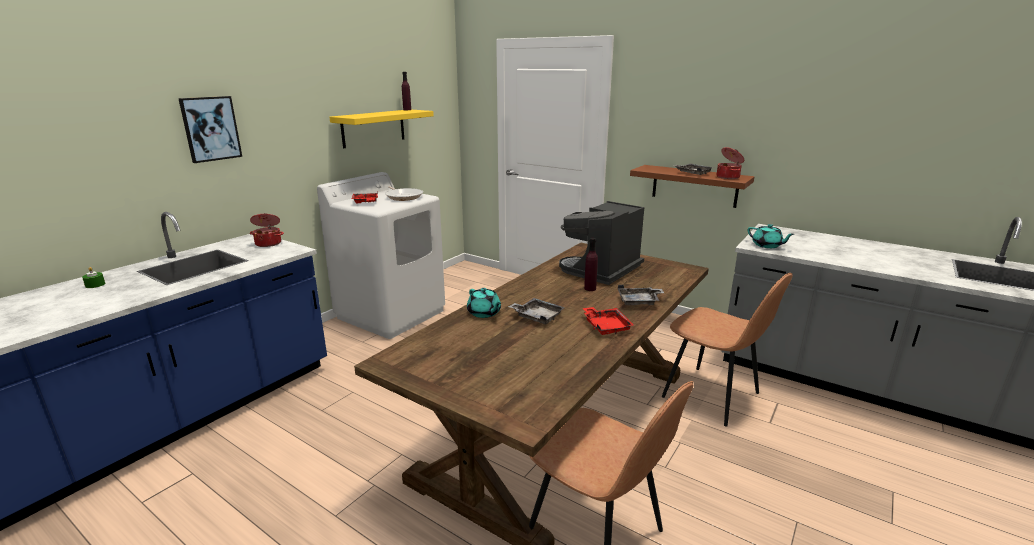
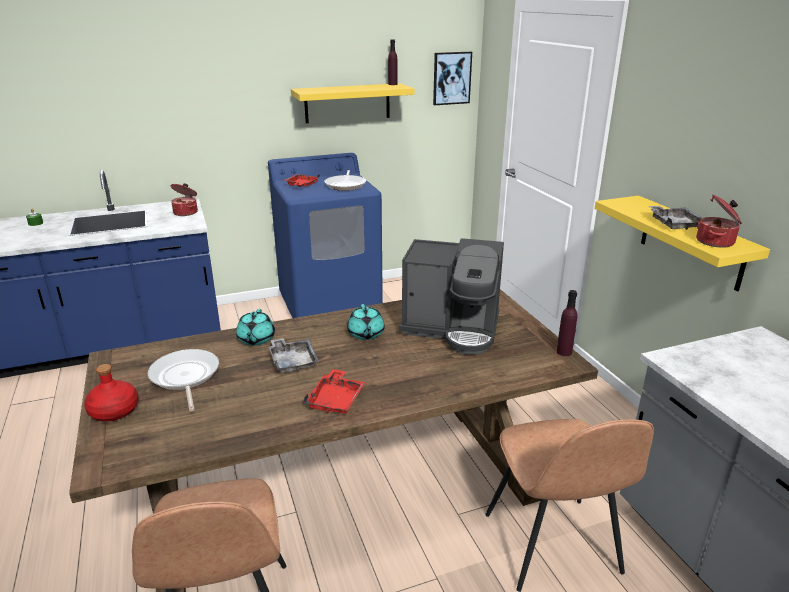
camera: 35 degrees right, 5 degrees up
(210, 128) = (159, 96): picture -> picture (451, 78)
(391, 314) = (330, 307): white washing machine -> blue washing machine
(463, 389) = (115, 411): none -> red bottle
(476, 351) = (185, 377): none -> frying pan
(590, 288) = (400, 347): purple bottle -> purple bottle (564, 352)
(601, 270) = (452, 329): coffee machine -> coffee machine turned 150 degrees counterclockwise
(639, 302) = (423, 384): grey tray -> none
(694, 186) = (691, 242): brown shelf -> yellow shelf
(767, 245) = (698, 366): turquoise teapot -> turquoise teapot (365, 334)

